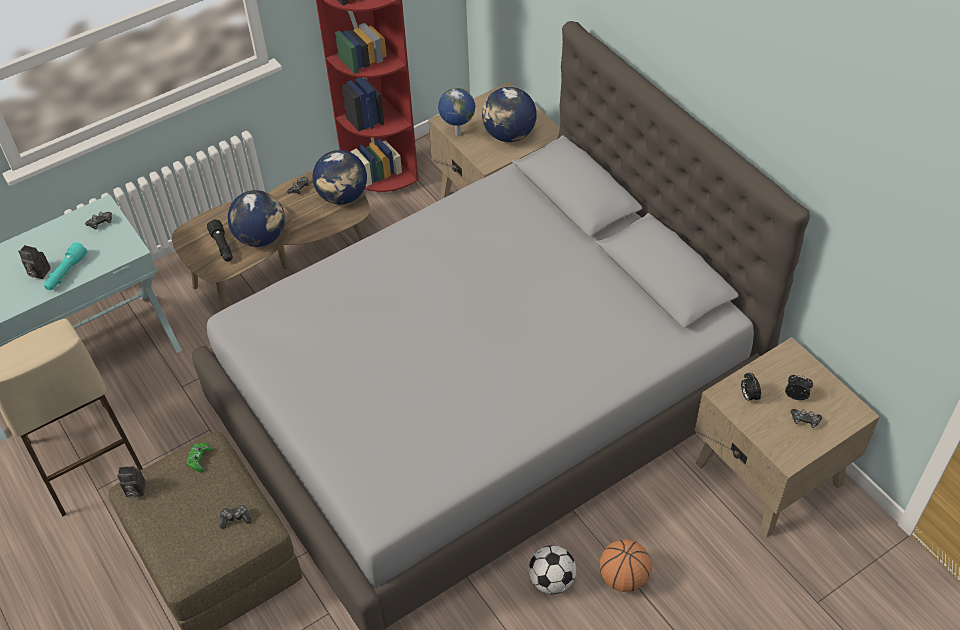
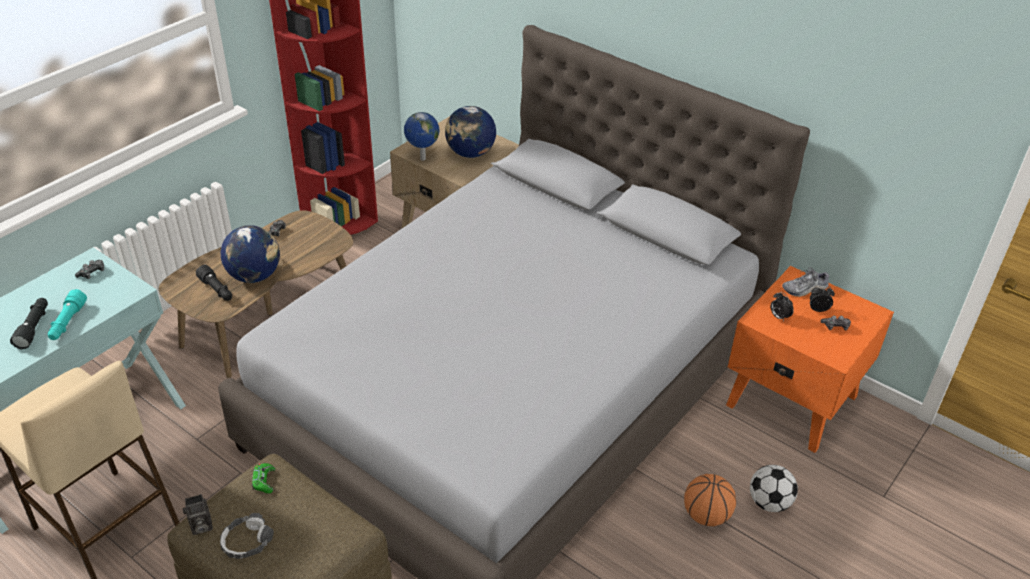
camera: 20 degrees left, 10 degrees down
(38, 272) = (34, 327): camera -> black flashlight
(167, 514) = (247, 541): none -> headphones
(235, 518) = (324, 529): game controller -> none
(343, 196) = (322, 232): globe -> none
(551, 580) = (641, 534): football -> football (769, 502)
(769, 475) = (793, 401): beige nightstand -> orange nightstand
(793, 369) = (804, 289): none -> shoe

